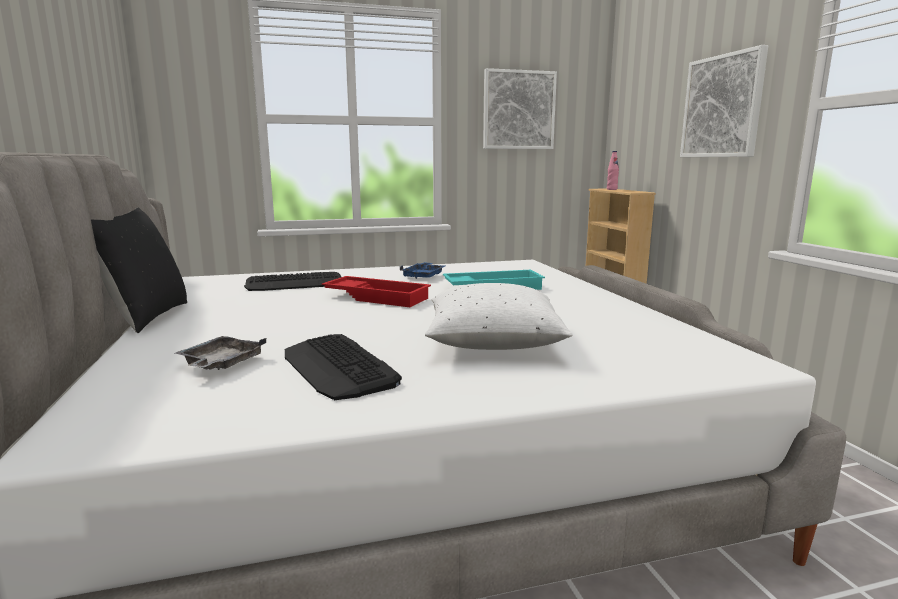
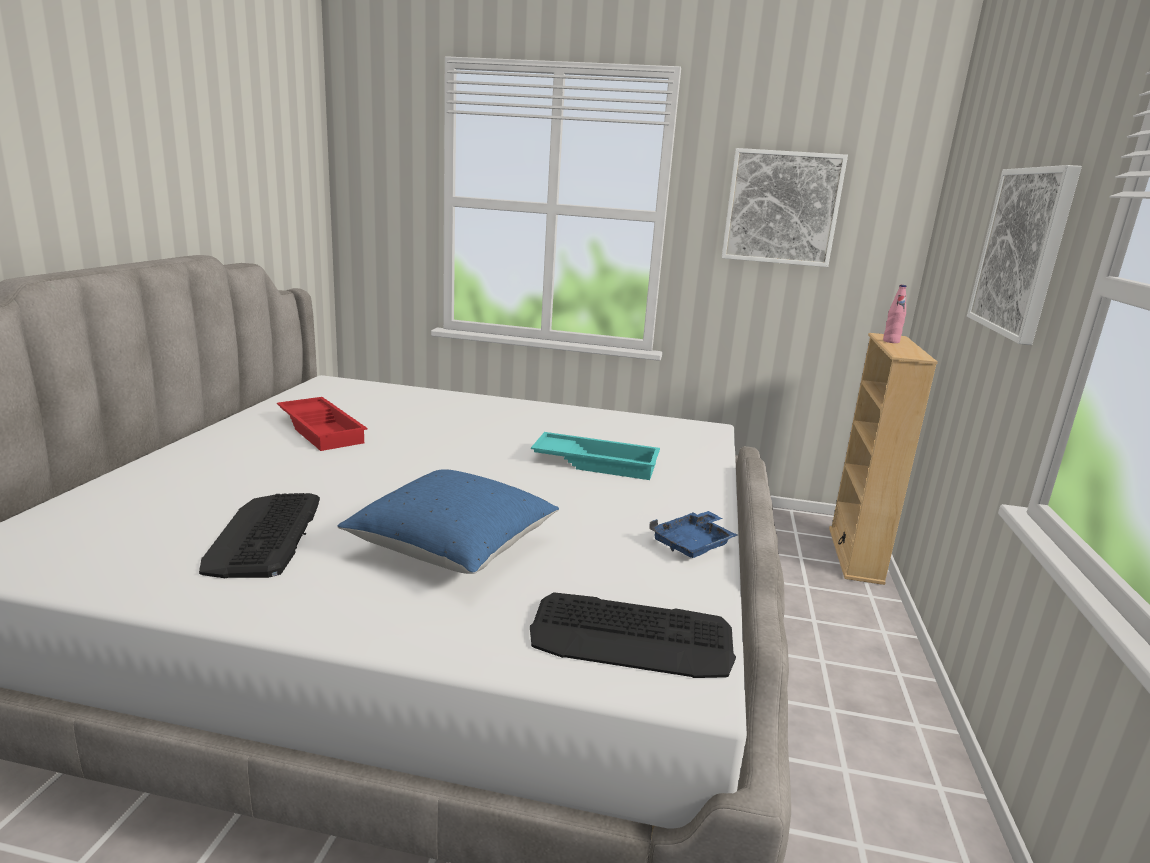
camera: 25 degrees right, 5 degrees up
(145, 317) = (216, 425): black pillow -> none
(221, 364) = (186, 501): grey tray -> none
(295, 283) = (402, 408): keyboard -> keyboard (632, 638)
(378, 297) = (449, 448): red tray -> red tray (323, 430)
(424, 276) = (549, 426): blue tray -> blue tray (693, 544)
(493, 343) = (453, 548): white pillow -> blue pillow

